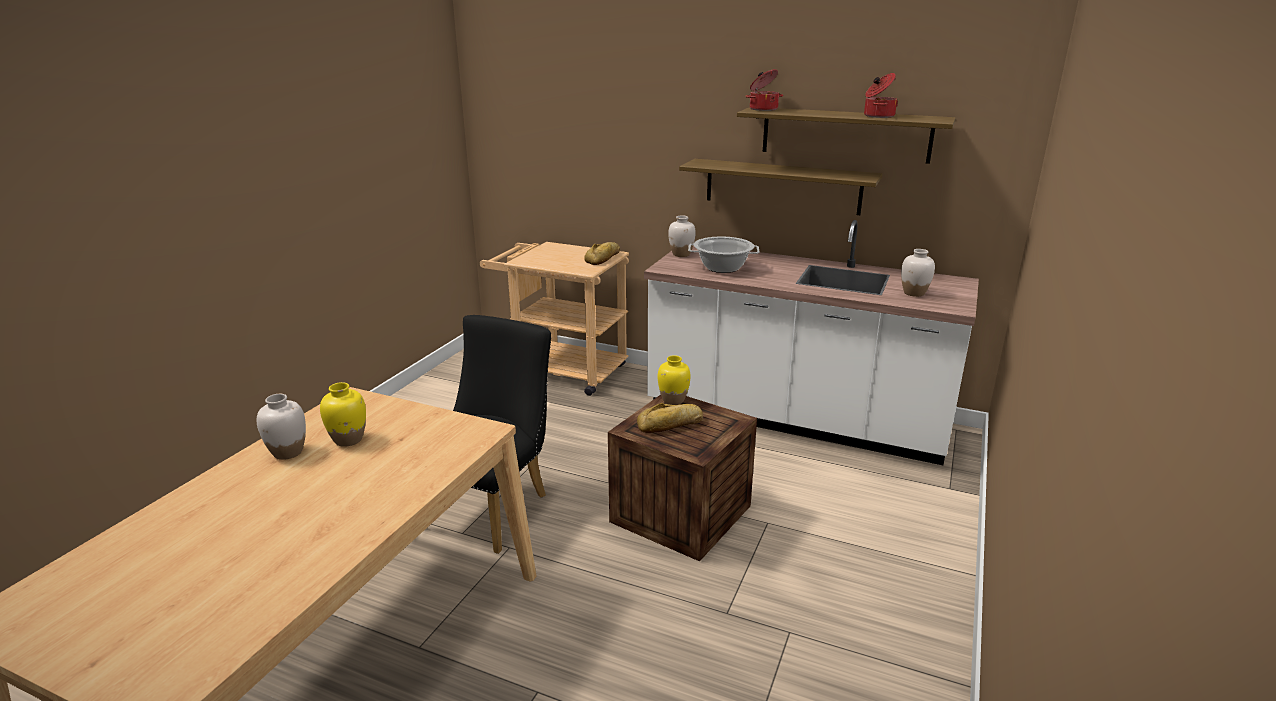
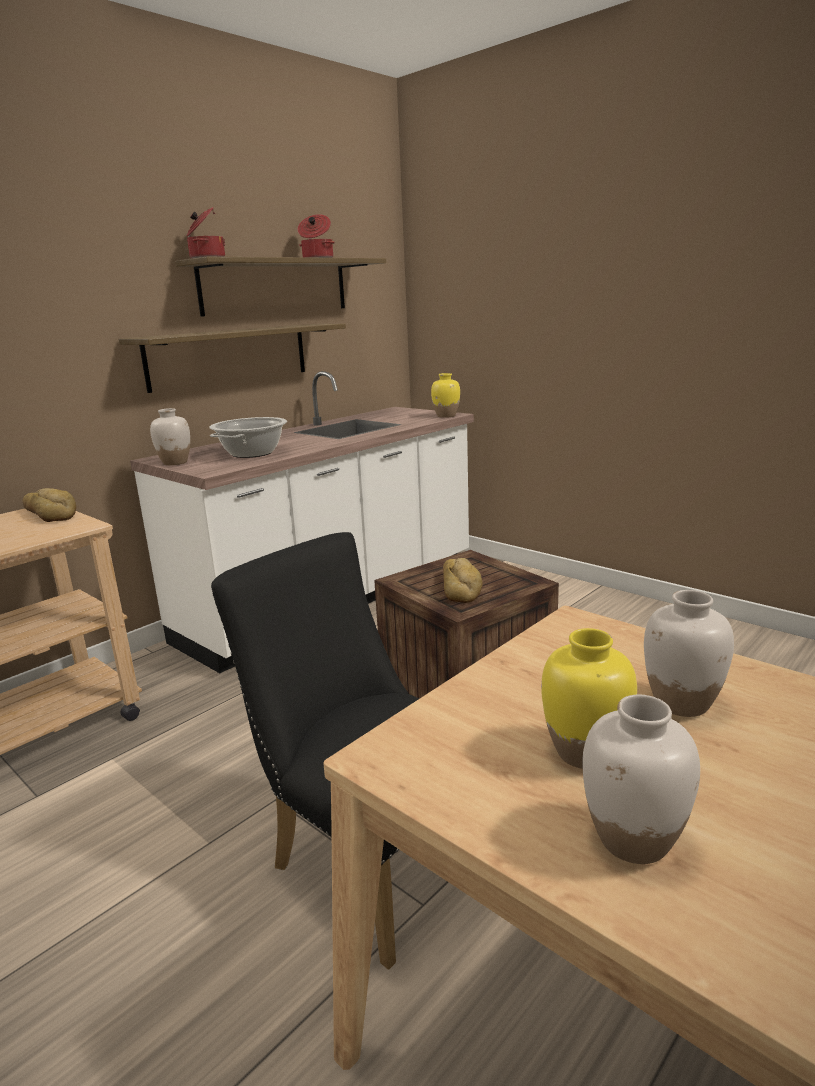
camera: 70 degrees left, 5 degrees down
(673, 400) = (405, 579): yellow vase -> yellow vase (446, 416)
(913, 293) = (408, 418): white vase -> white vase (682, 703)

